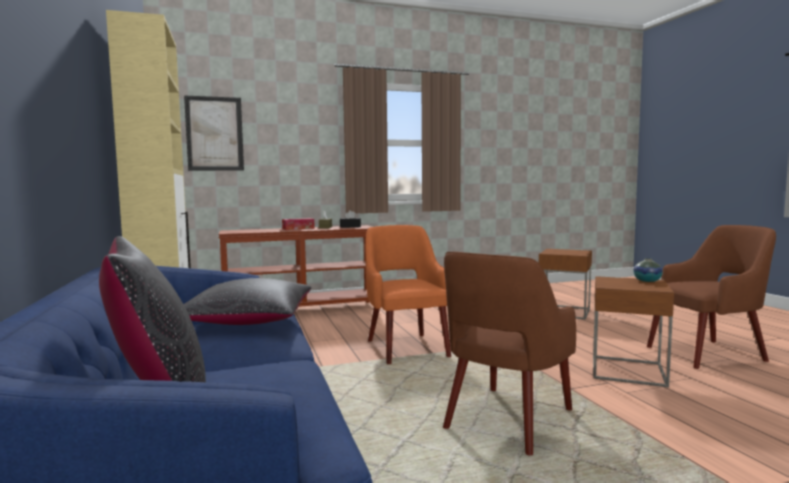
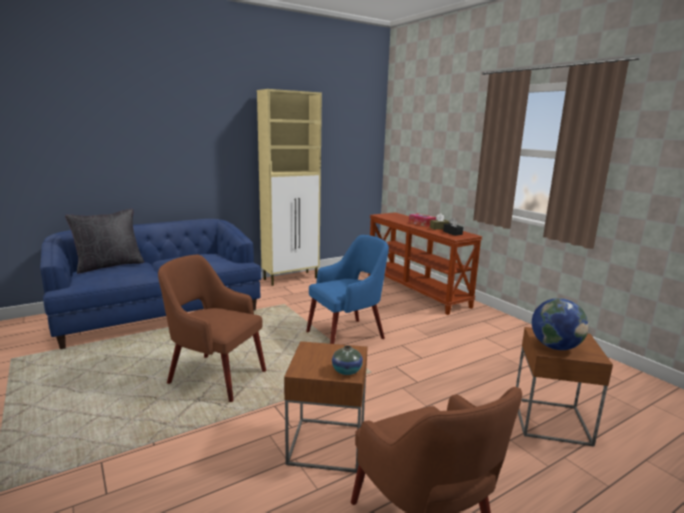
camera: 75 degrees right, 10 degrees up
(214, 133) = (410, 139): picture -> none
(249, 320) = (210, 260): black pillow -> none
(406, 347) = (347, 335): orange armchair -> blue armchair
(572, 253) = (555, 347): none -> globe

